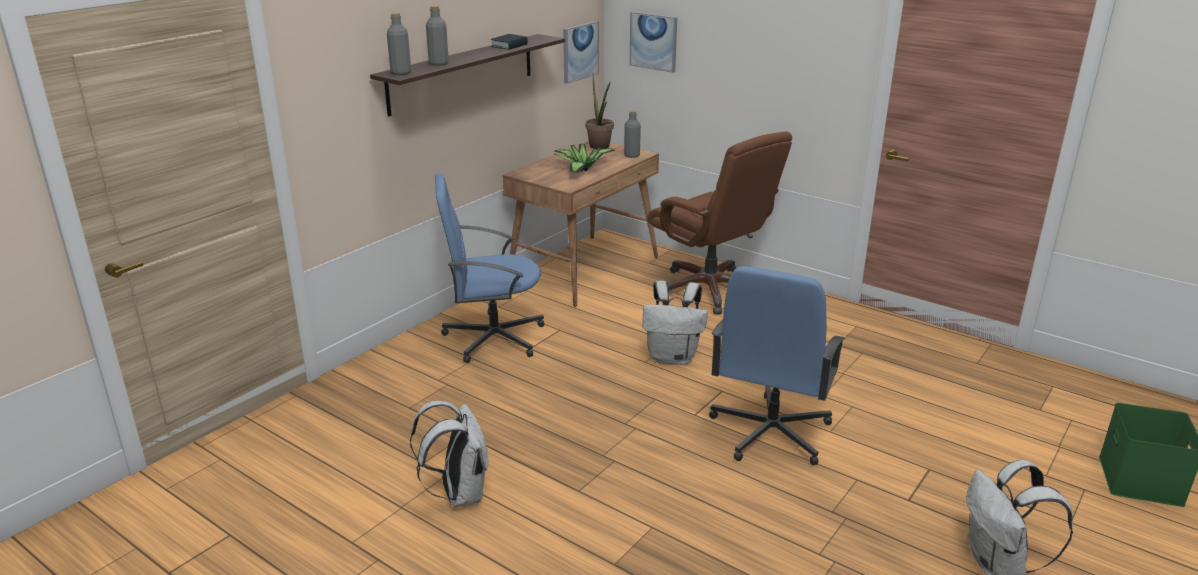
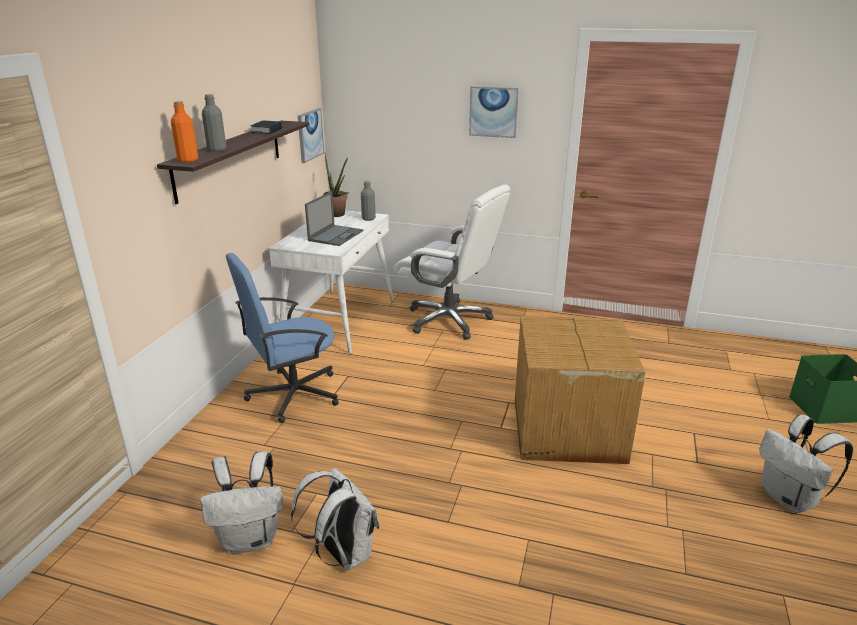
camera: 20 degrees left, 0 degrees up
(401, 73) = (188, 160): grey bottle -> orange bottle
(582, 170) = (336, 235): potted plant -> laptop
(584, 269) = (339, 320): brown desk -> white desk
(653, 41) = (371, 122): picture -> picture (493, 112)
(673, 357) = (454, 381): white backpack -> white backpack (251, 539)
(710, 290) = (449, 320): brown office chair -> white office chair
(769, 433) = (566, 430): blue office chair -> cardboard box

